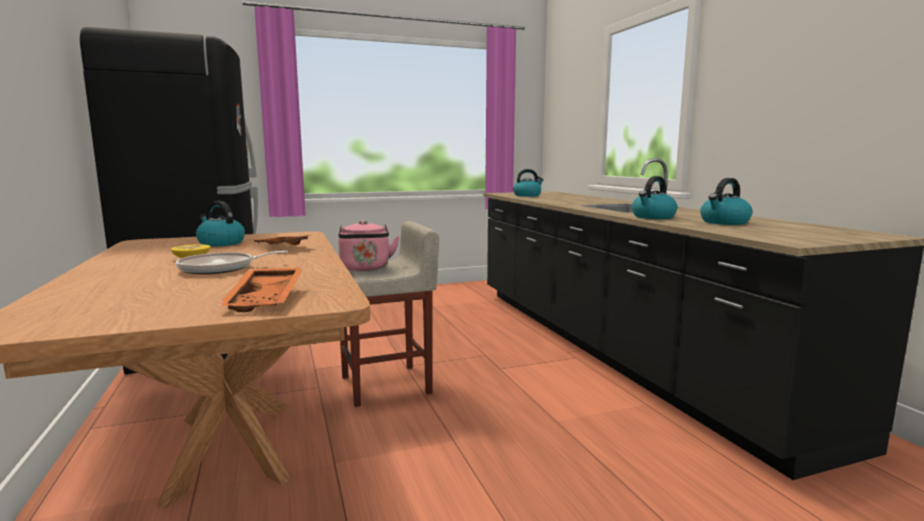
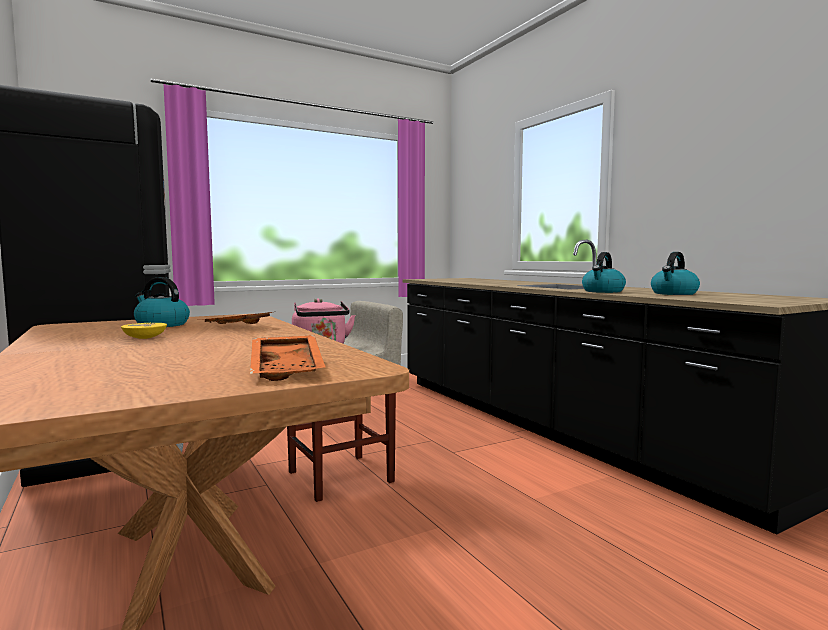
camera: 10 degrees left, 5 degrees down
(221, 268) = (193, 345): frying pan -> none
(527, 195) = (450, 280): kettle -> none

